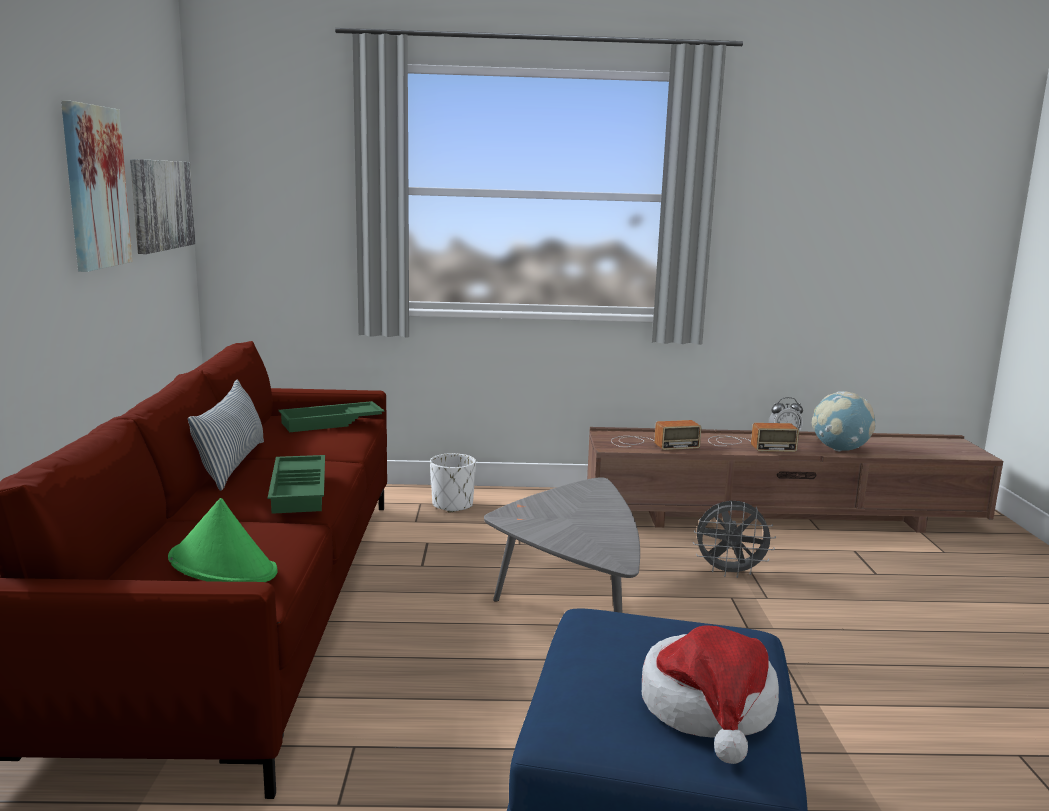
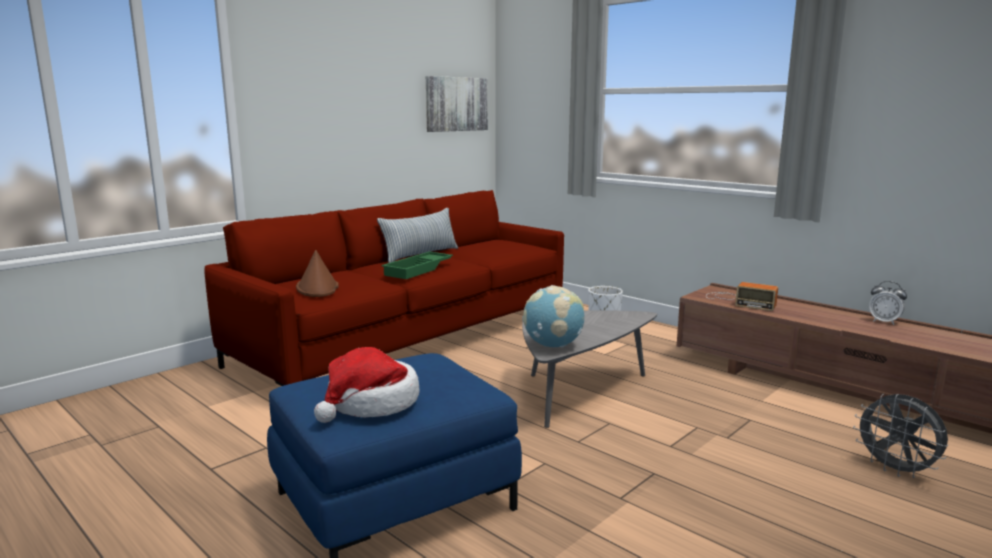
camera: 45 degrees right, 0 degrees up
(94, 187) = (388, 91): picture -> none
(223, 566) = (317, 288): green hat -> brown hat
(331, 423) = (512, 246): green tray -> none
(729, 572) = (729, 414): grey fan -> grey fan (896, 470)
(747, 444) = (830, 318): radio -> none
(840, 449) = (926, 341): globe -> globe (553, 345)

